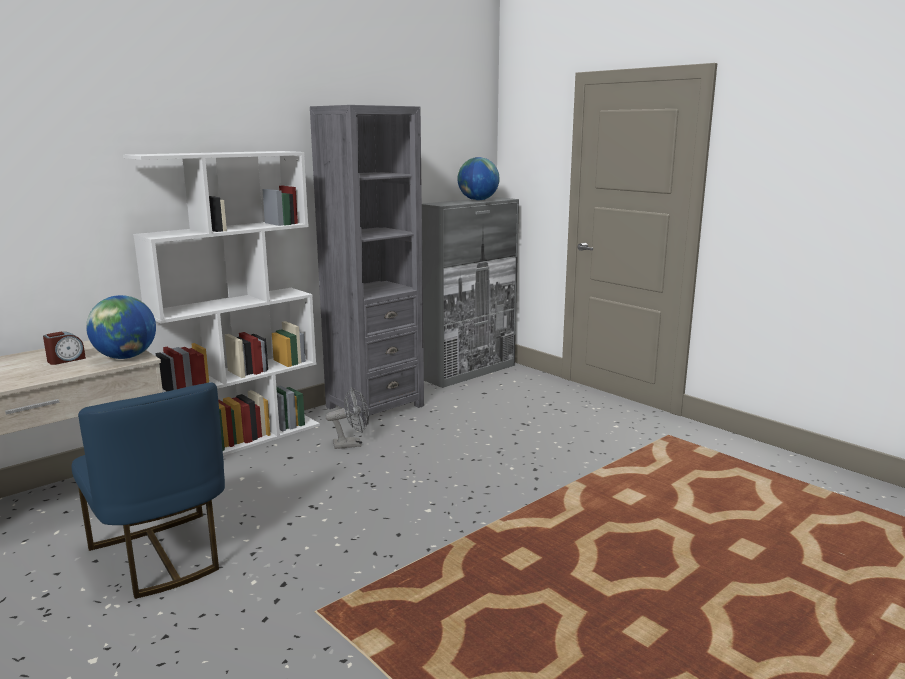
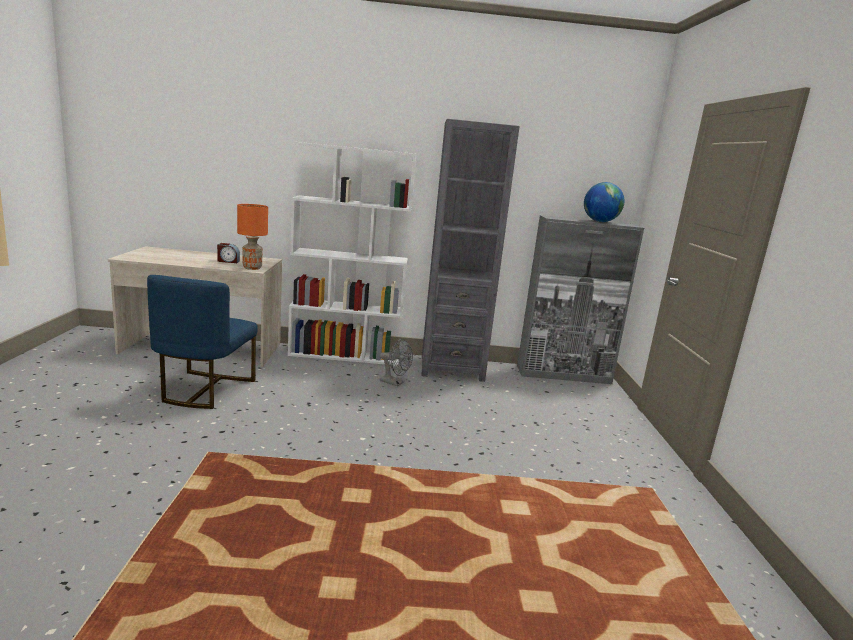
camera: 40 degrees right, 0 degrees up
(125, 357) = (252, 268): globe -> orange table lamp

